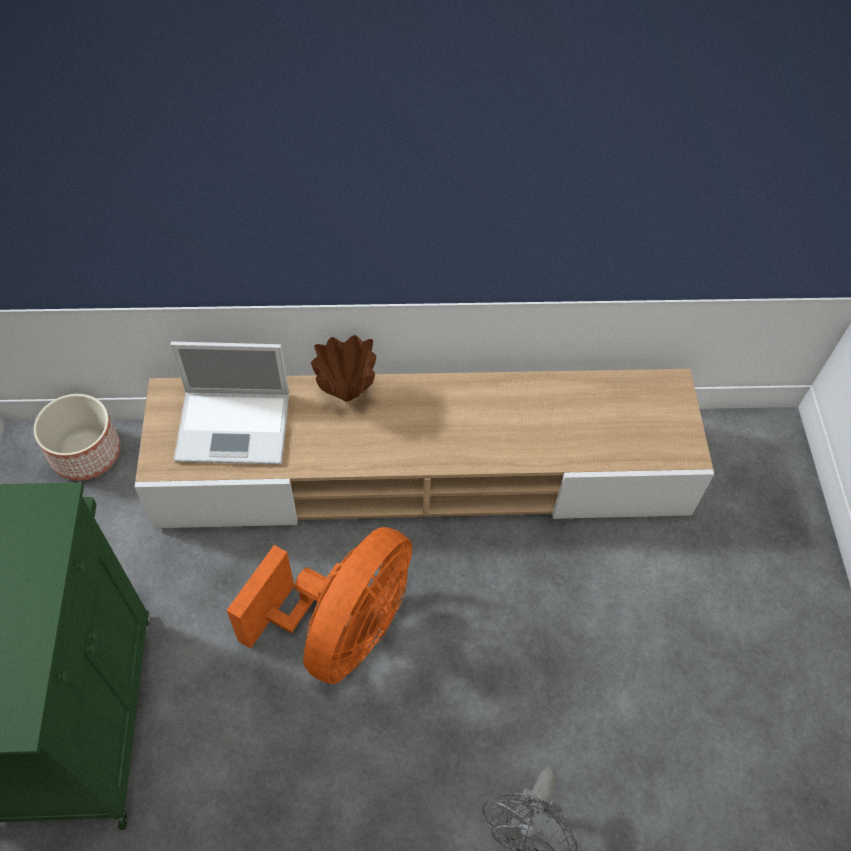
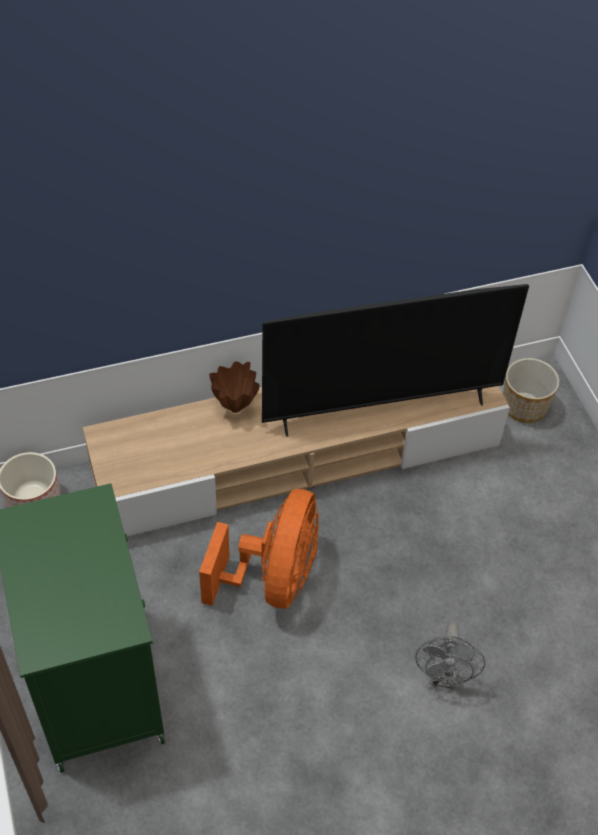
camera: 15 degrees left, 5 degrees down
(236, 426) = (161, 447): laptop -> none
(538, 438) = (382, 409): none -> television
(740, 467) = (524, 405): none -> planter

